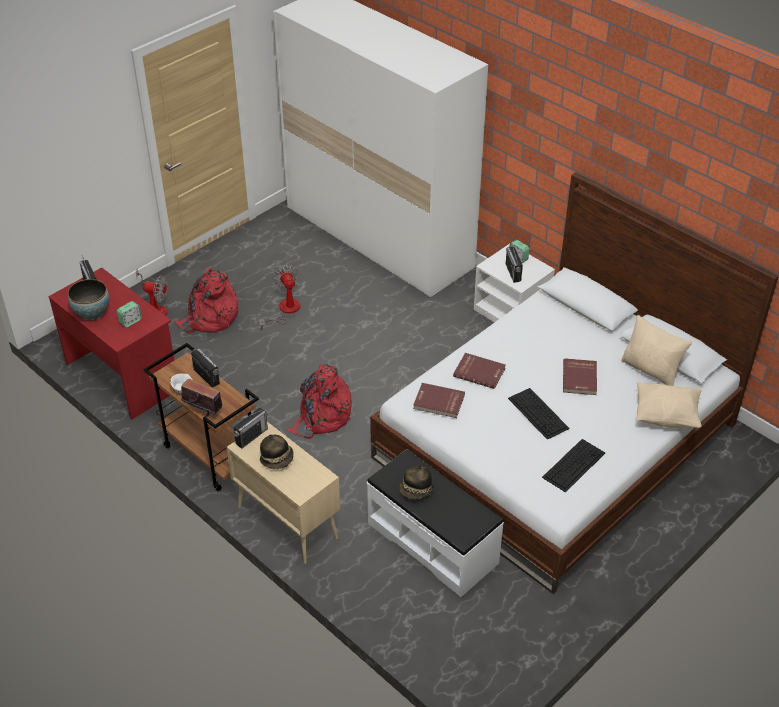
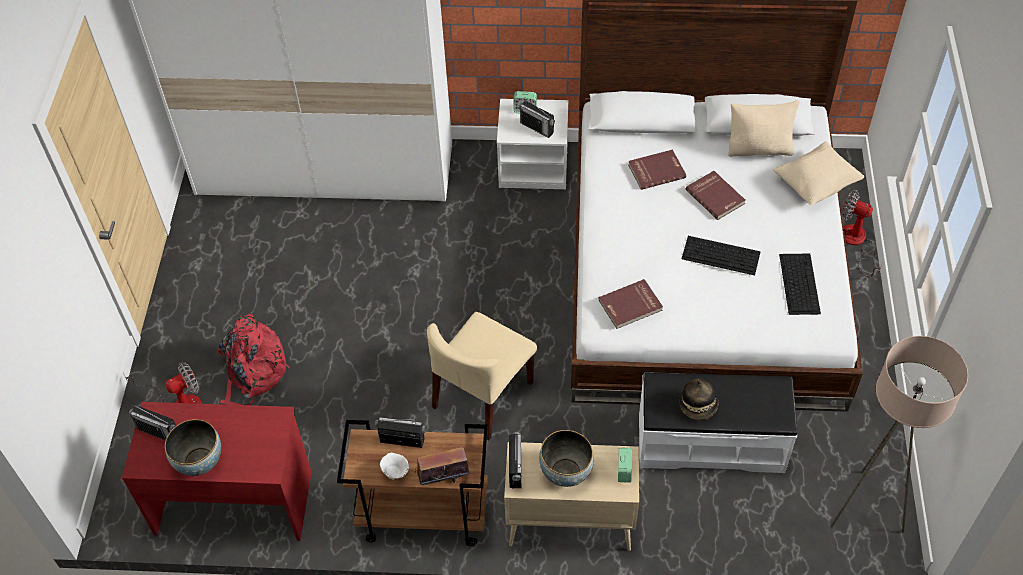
camera: 40 degrees left, 10 degrees up
(130, 321) = (253, 439): alarm clock -> alarm clock (624, 471)
(277, 459) = (566, 472): hat -> bowl
(285, 311) = (321, 311): fan -> fan (856, 243)
(322, 417) = (483, 396): red backpack -> beige chair
(479, 372) = (630, 250): red book -> red book (656, 170)
(490, 660) = (865, 509): none -> beige floor lamp

